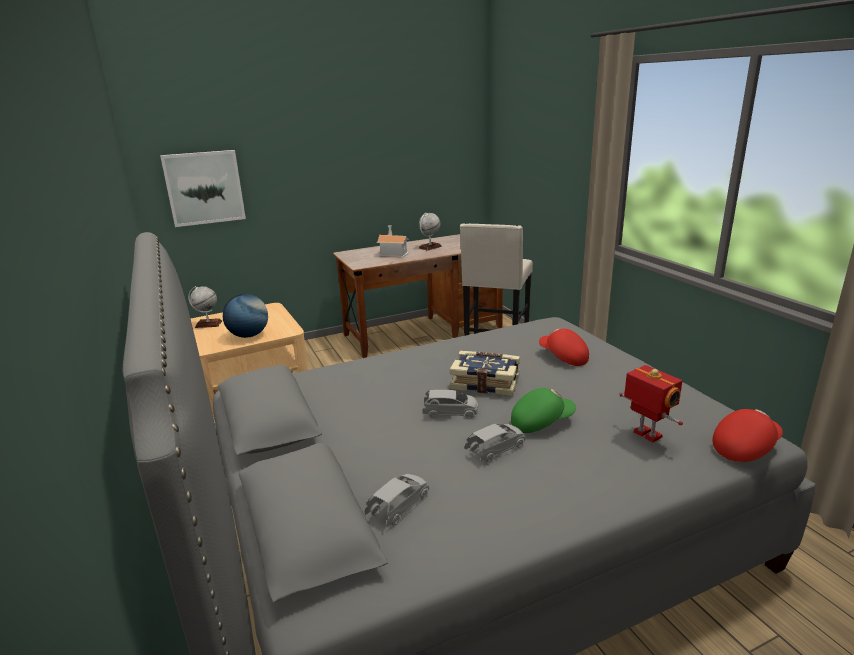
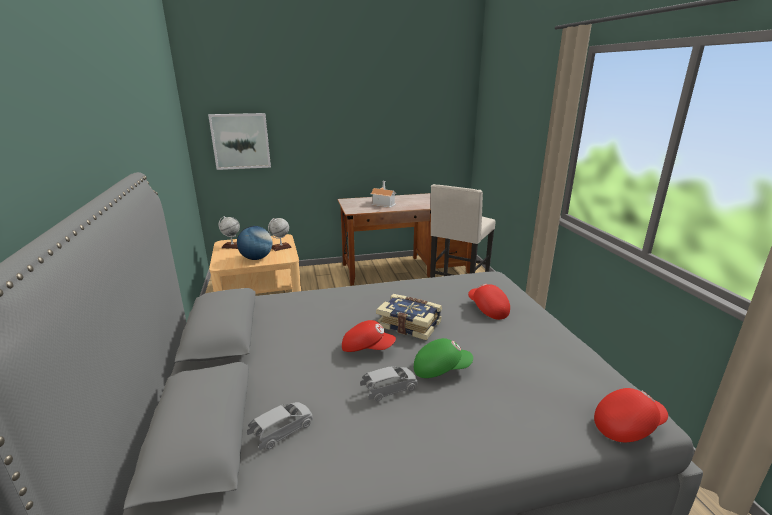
camera: 10 degrees right, 0 degrees up
(430, 247) = (415, 201): globe -> globe (281, 247)
(450, 412) = (367, 348): grey toy car -> red cap
(646, 435) = (532, 397): toy robot -> none

